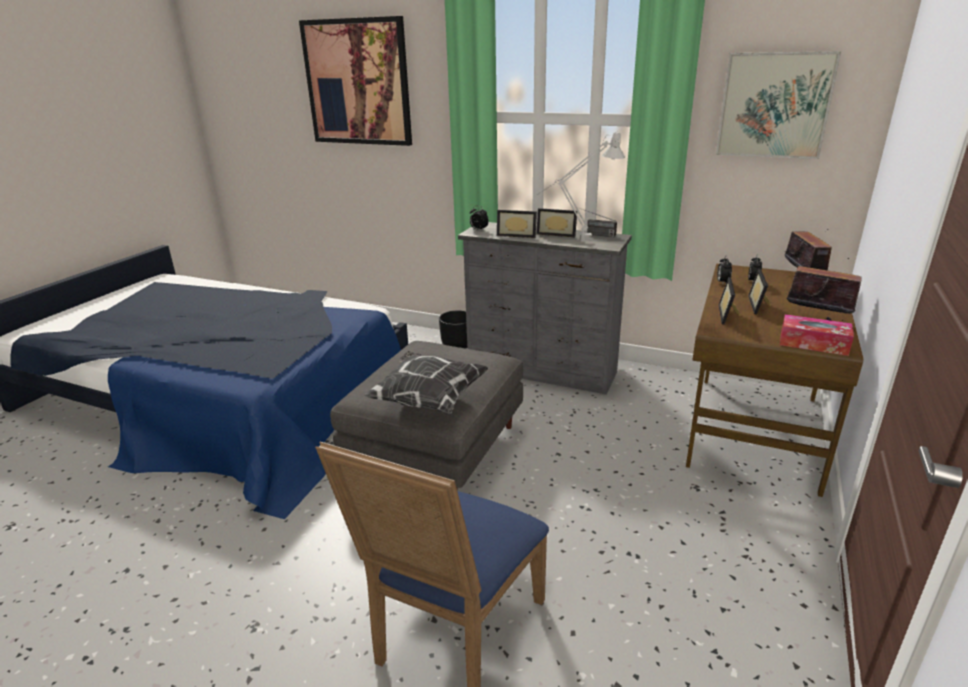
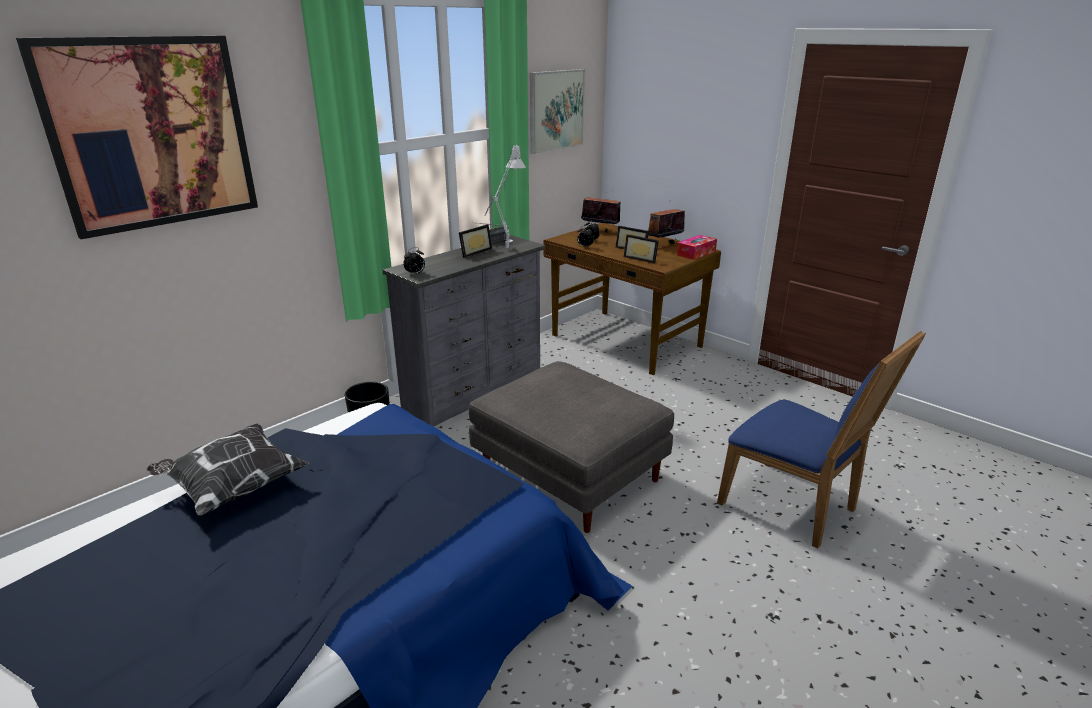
camera: 70 degrees left, 0 degrees up
(428, 400) = (617, 406): pillow -> pillow (233, 487)
(517, 235) = (455, 264): picture frame -> none

